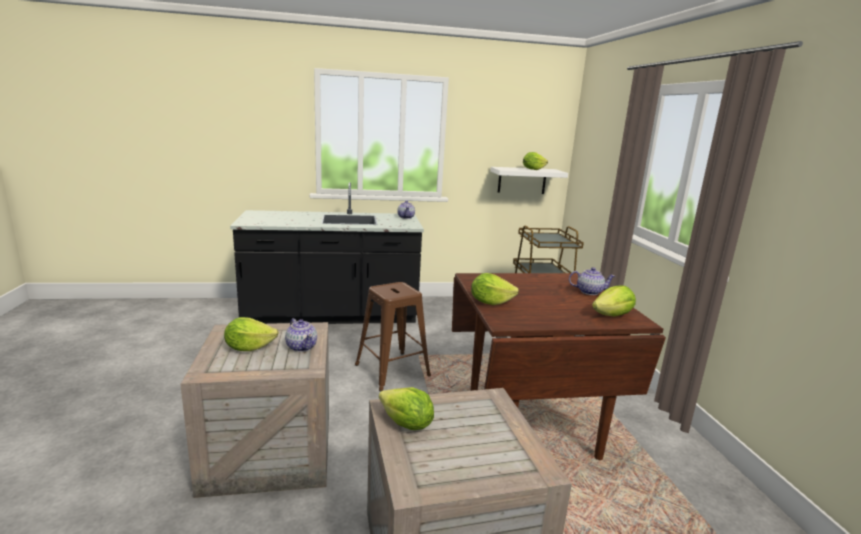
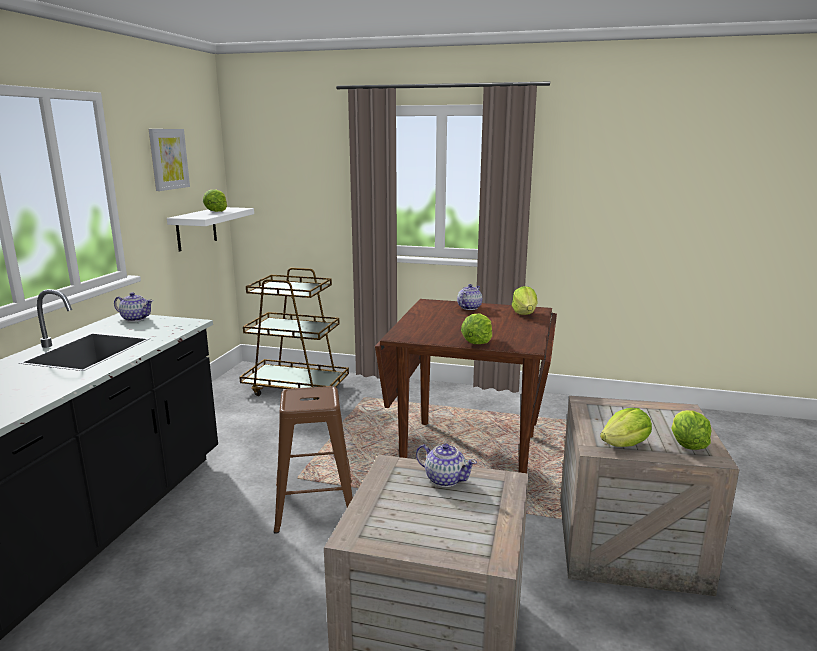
camera: 65 degrees left, 0 degrees up
(249, 348) = (429, 518): lettuce -> lettuce (687, 445)
(301, 347) = (445, 479): teapot -> teapot turned 45 degrees clockwise
(504, 125) = (168, 159): none -> picture

